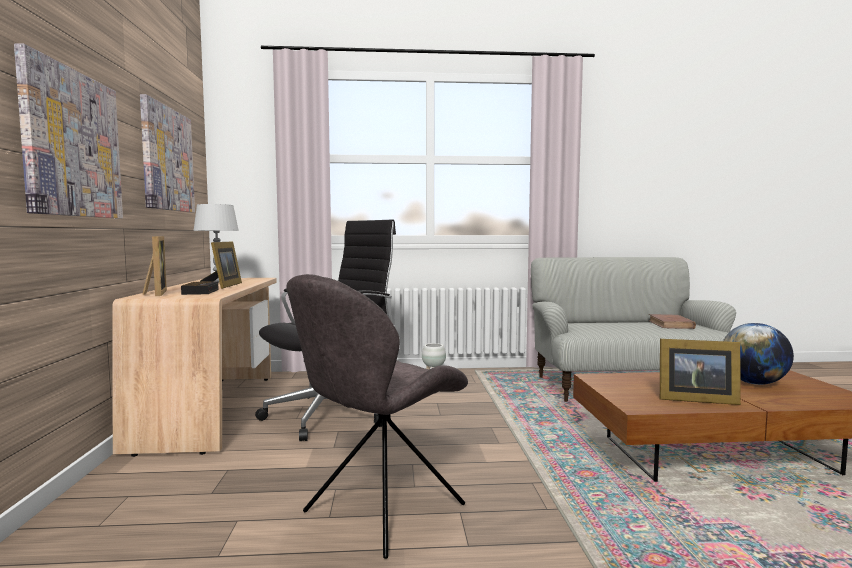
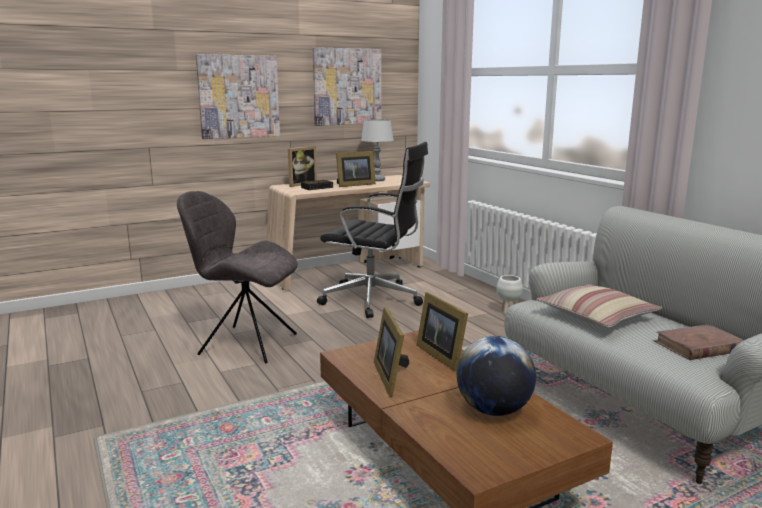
camera: 65 degrees right, 10 degrees up
(610, 328) = (596, 316): none -> pillow
(642, 379) = (442, 355): none -> picture frame

